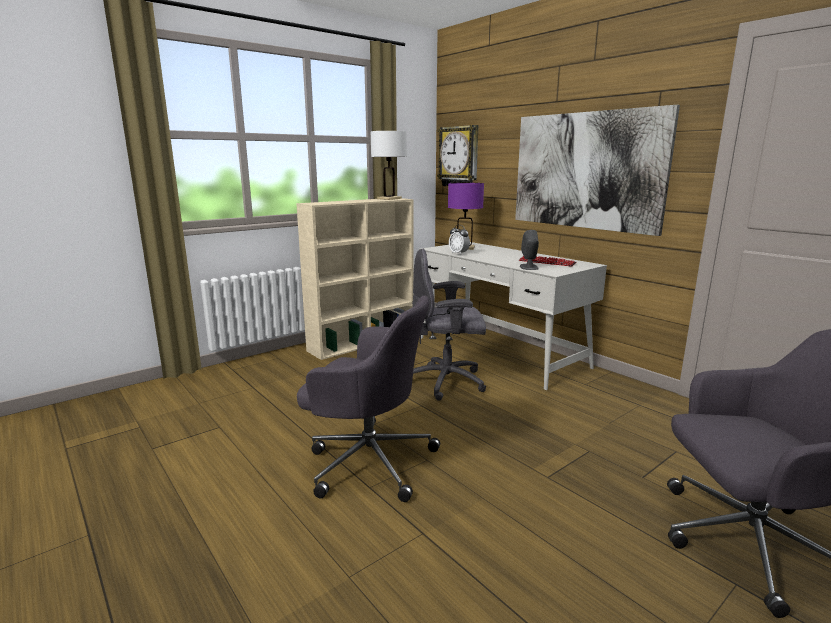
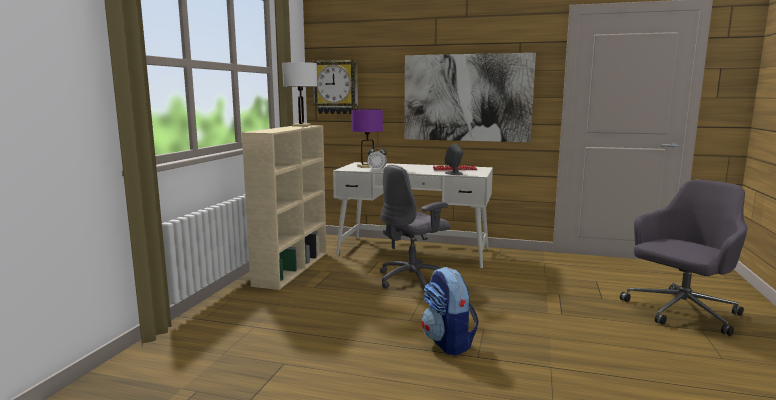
camera: 35 degrees left, 5 degrees down
(368, 460) = (448, 342): grey office chair -> backpack

